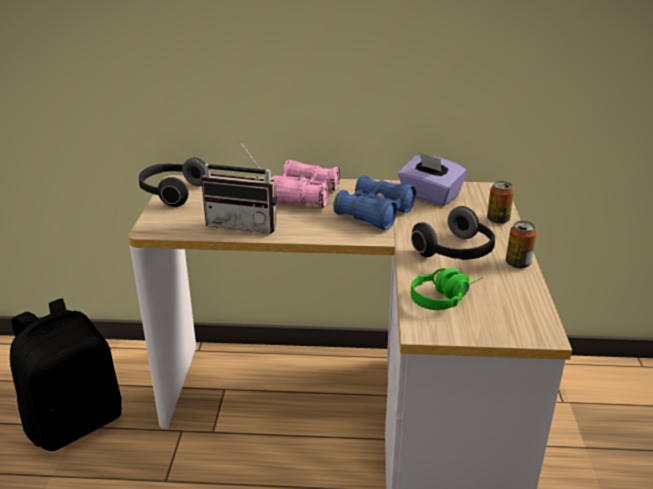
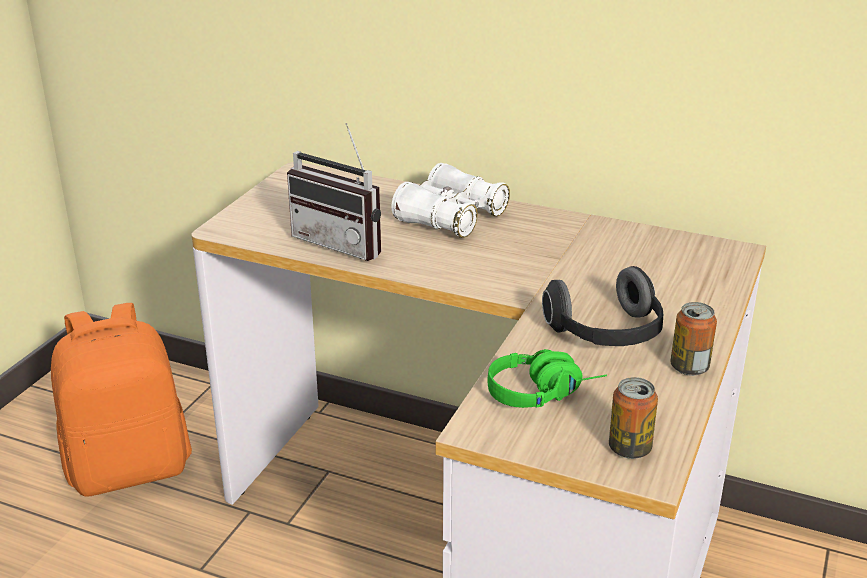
camera: 20 degrees right, 0 degrees up
(76, 421) = (130, 467): black backpack -> orange backpack
(172, 193) = (281, 186): headphones -> none
(305, 196) = (450, 218): pink binoculars -> white binoculars
(375, 213) = (531, 258): blue binoculars -> none
(429, 196) = (630, 246): purple tissue box -> none
(498, 220) = (708, 299): can -> can (629, 448)

